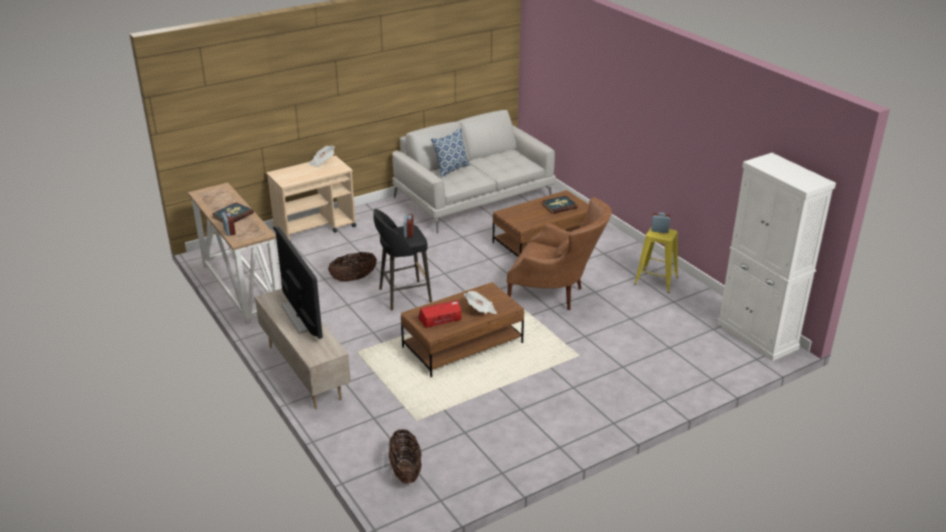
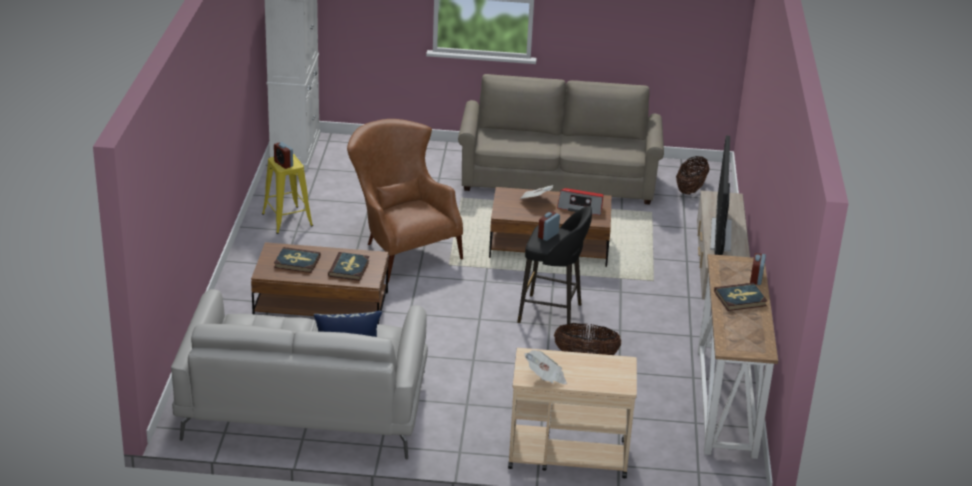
camera: 145 degrees left, 0 degrees up
(526, 214) = (349, 268): none -> book
(533, 418) = (558, 179): none -> beige sofa

